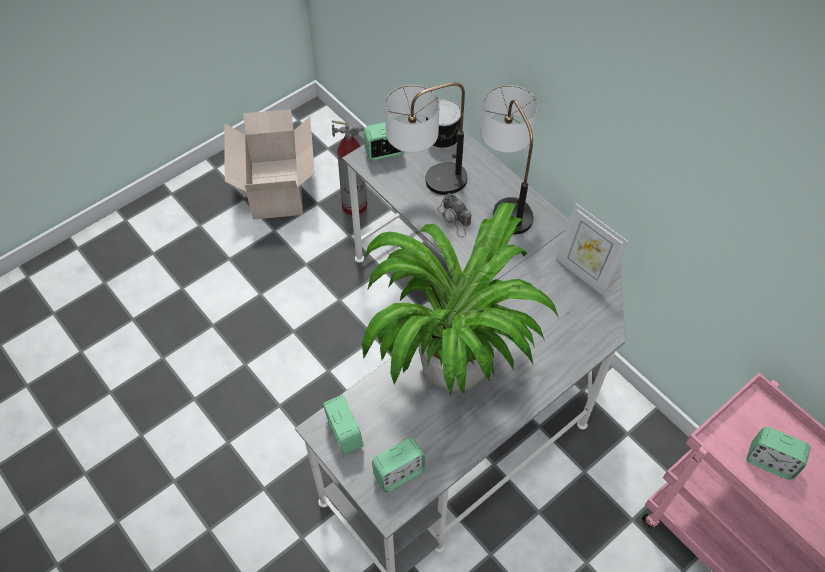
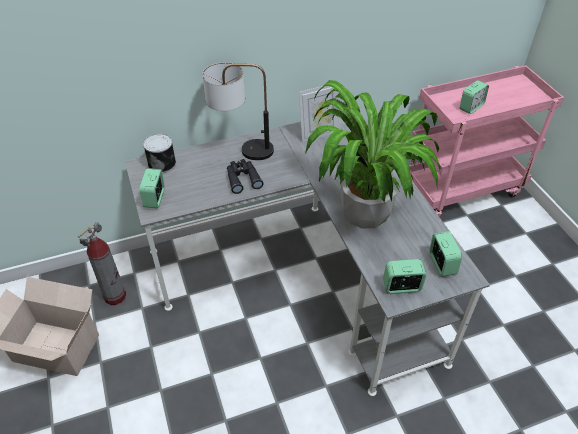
camera: 70 degrees left, 10 degrees down
(426, 185) = (202, 184): table lamp -> none
(454, 219) = (243, 179): camera -> black binoculars

